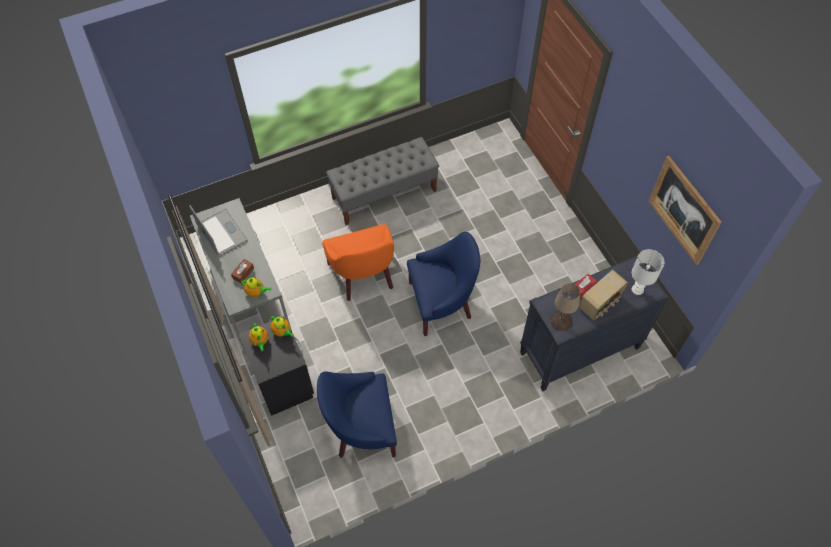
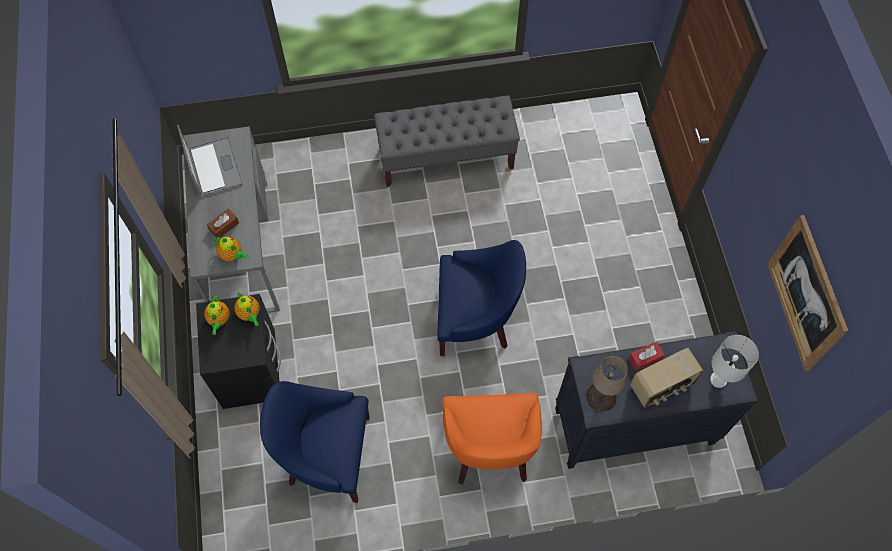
camera: 15 degrees right, 5 degrees up
(363, 275) = (389, 257): orange armchair -> orange armchair (490, 449)

